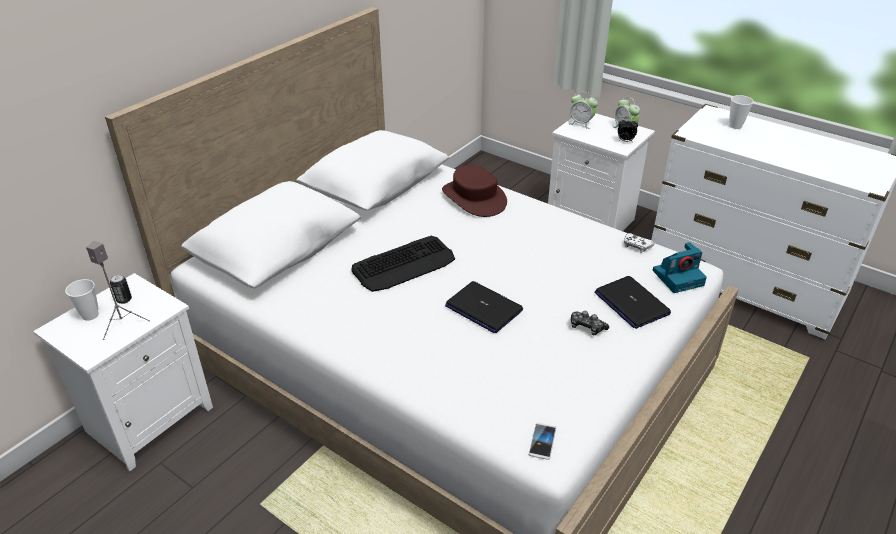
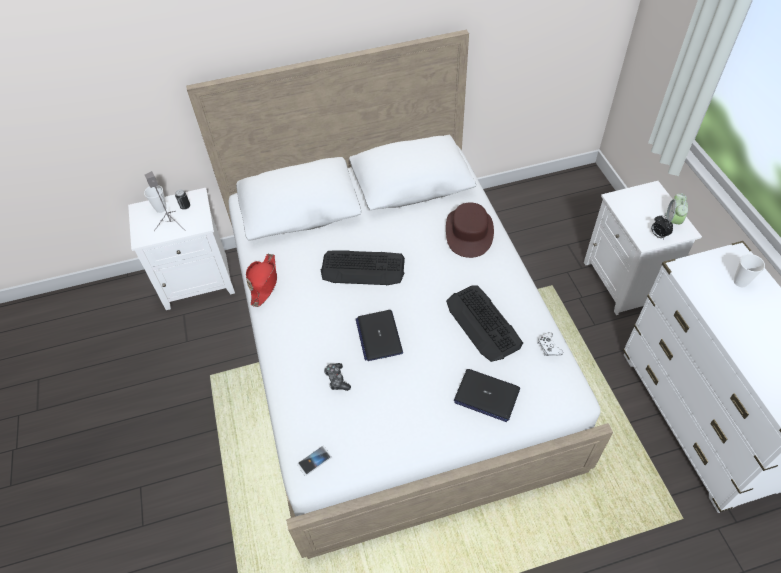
camera: 40 degrees right, 15 degrees up
(306, 323) = (264, 282): none -> red hat
(565, 254) = (483, 323): none -> keyboard
(581, 123) = (638, 196): alarm clock -> none
(586, 327) = (432, 395): game controller -> game controller (337, 379)
(631, 303) = (486, 395): laptop -> laptop turned 75 degrees counterclockwise
(678, 277) = (549, 395): camera -> none

